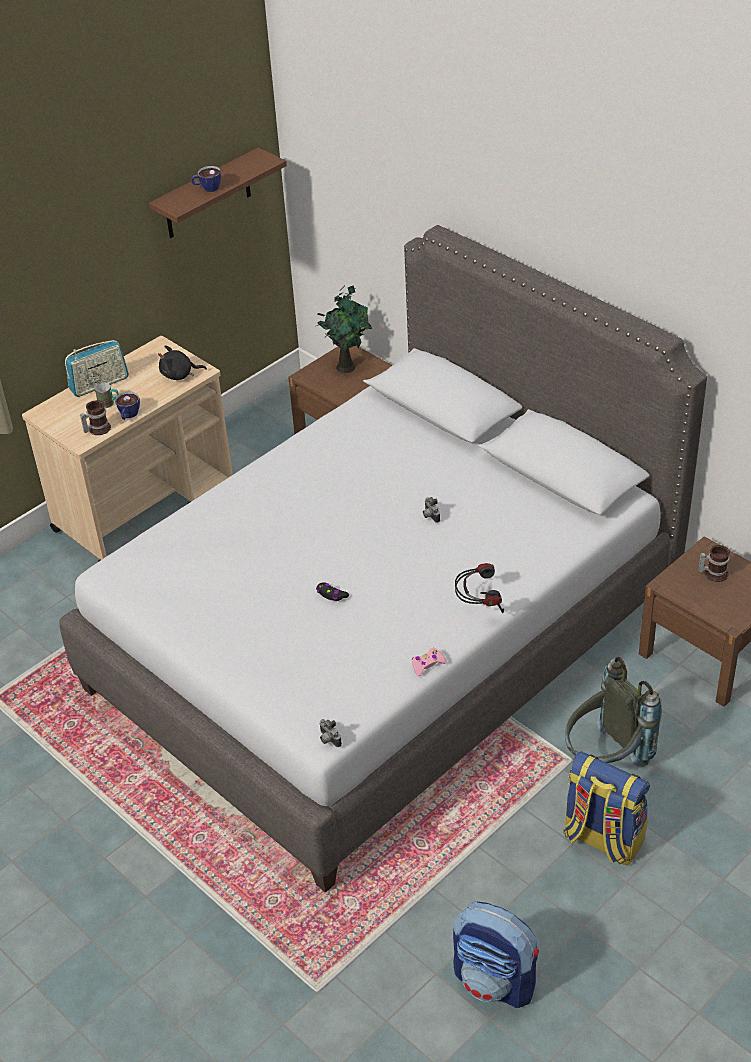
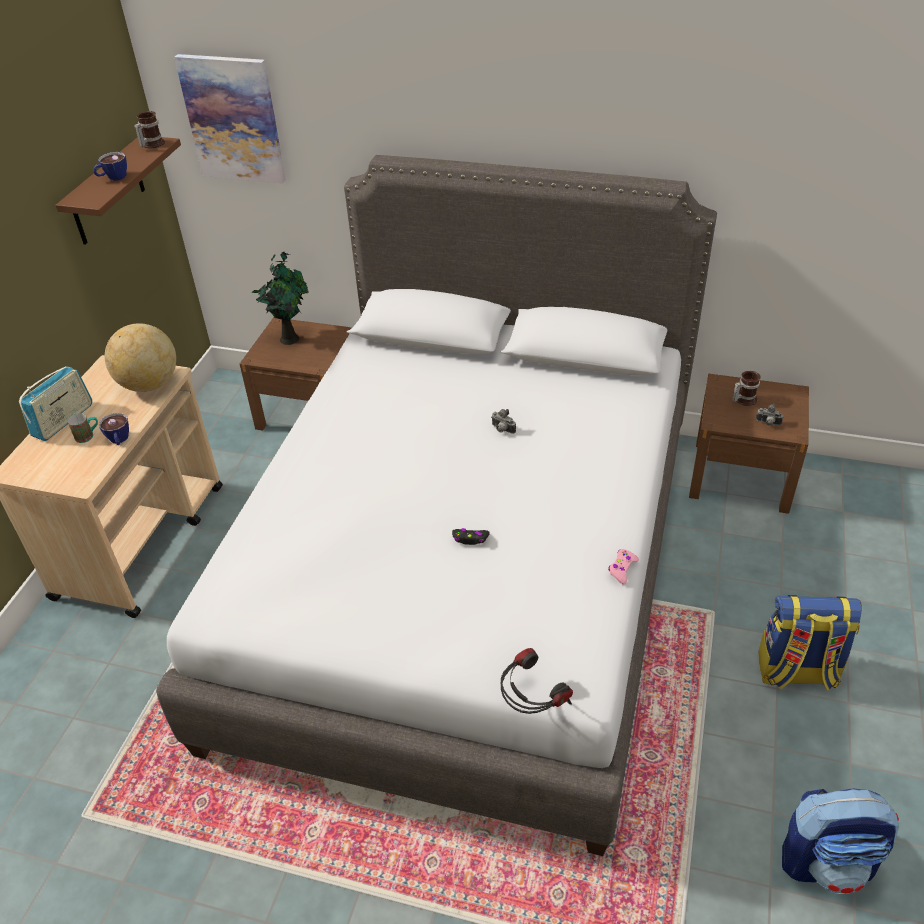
camera: 30 degrees left, 0 degrees up
(97, 429) = (91, 465): mug -> mug (151, 144)
(179, 375) = (149, 384): black plush toy -> globe
(328, 740) = (593, 692): camera -> camera (768, 423)
(336, 154) = (233, 119): none -> picture
(479, 606) = (618, 493): headphones -> headphones (532, 705)
(605, 759) = (738, 598): grey backpack -> none

